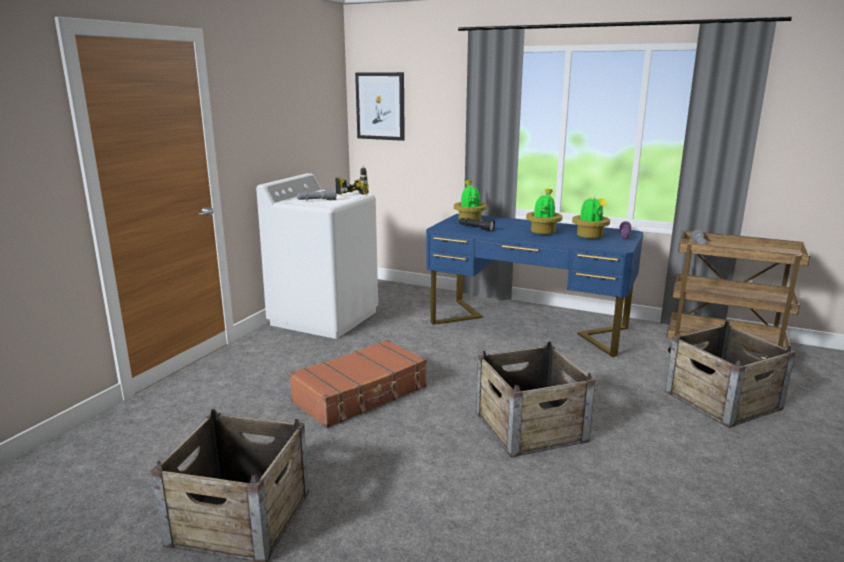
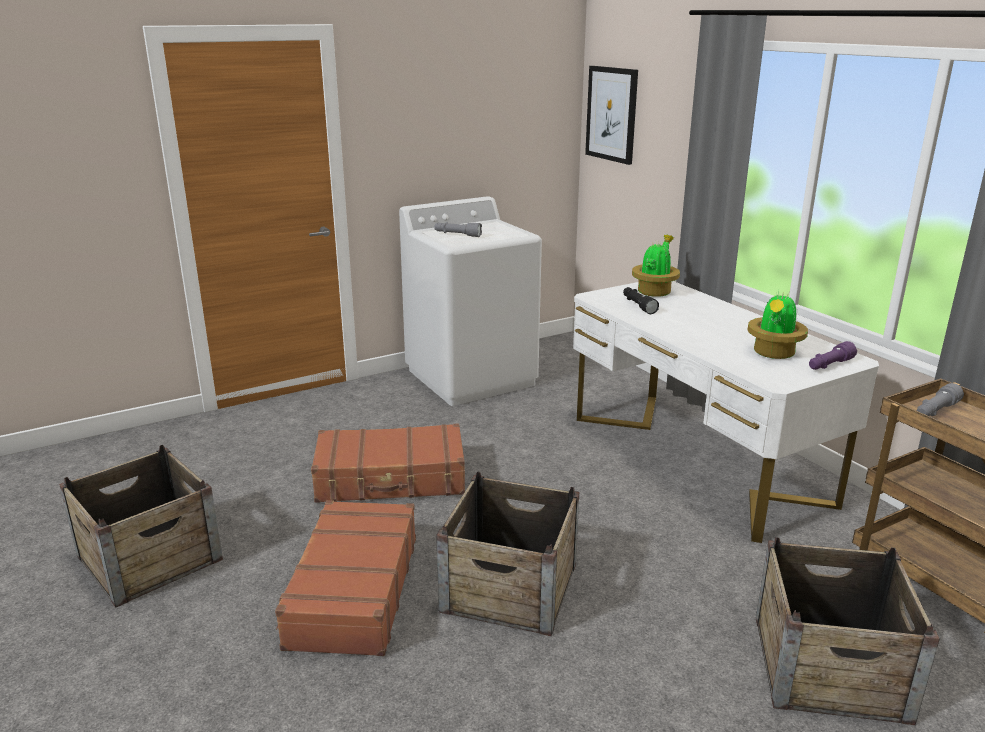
camera: 35 degrees right, 5 degrees up
(349, 193) = (514, 229): power drill -> none
(438, 469) = (352, 591): none -> brown suitcase
(528, 326) = (695, 459): blue desk -> white desk
(543, 231) = (719, 330): potted plant -> none

